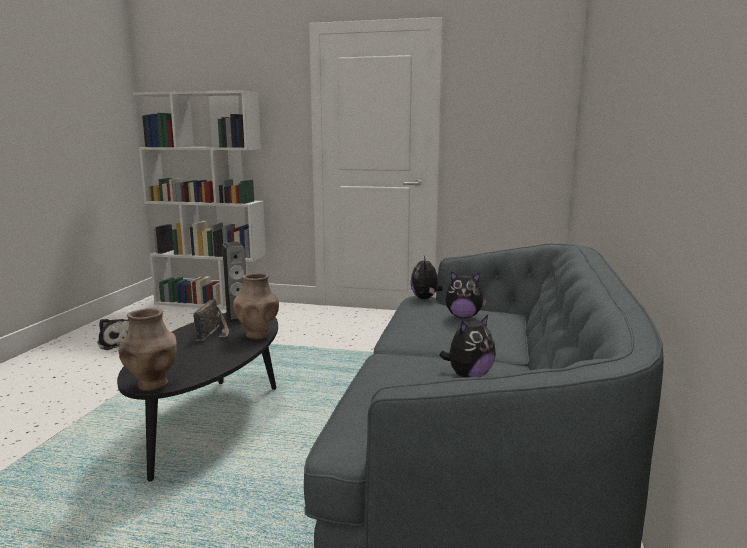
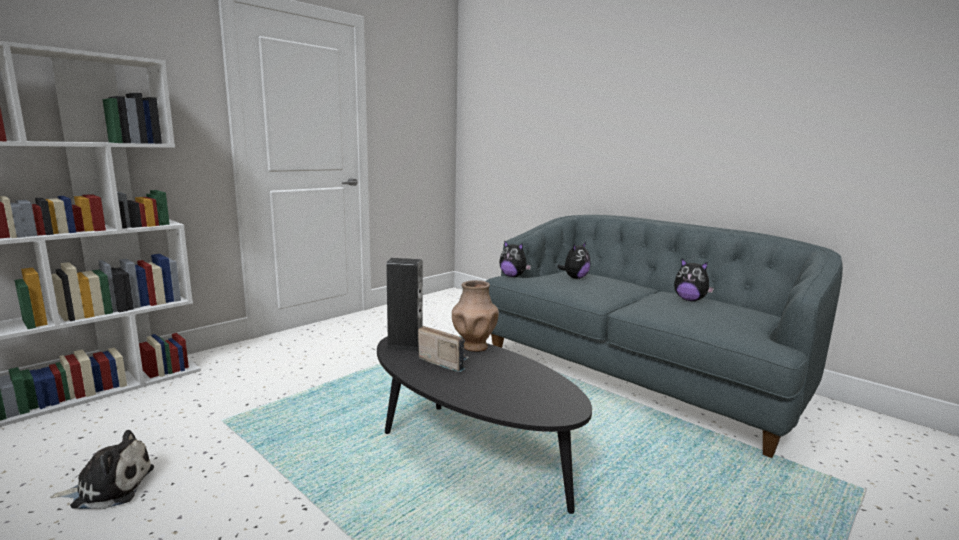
camera: 60 degrees left, 0 degrees up
(152, 385) = (567, 408): brown vase -> none
(468, 376) = (690, 300): plush toy -> plush toy turned 135 degrees clockwise

